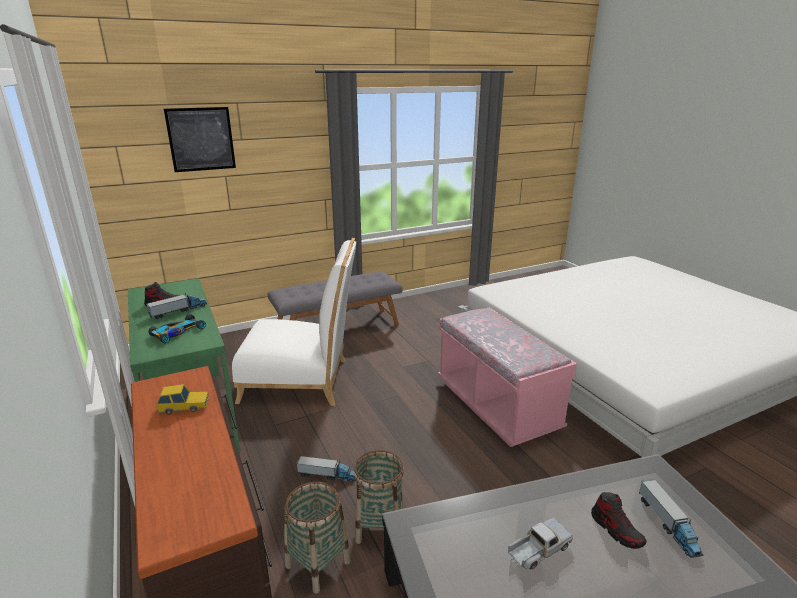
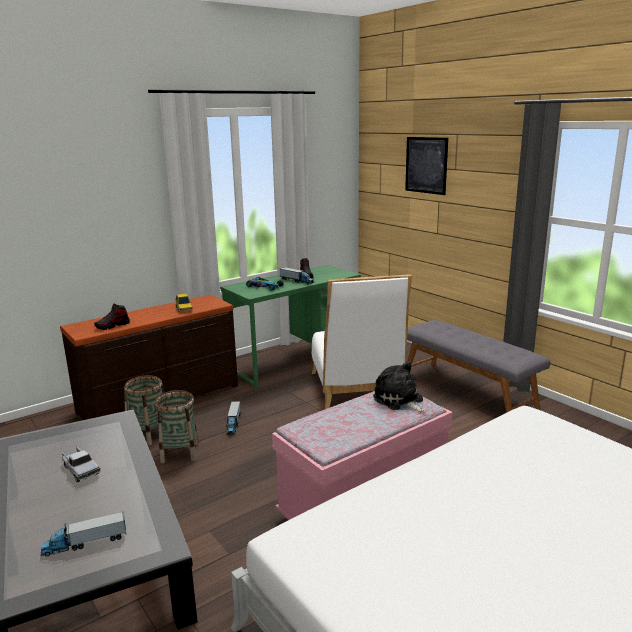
camera: 80 degrees right, 5 degrees down
(478, 318) = (399, 400): none -> plush toy
(616, 530) = (88, 510): shoe -> shoe (113, 326)

